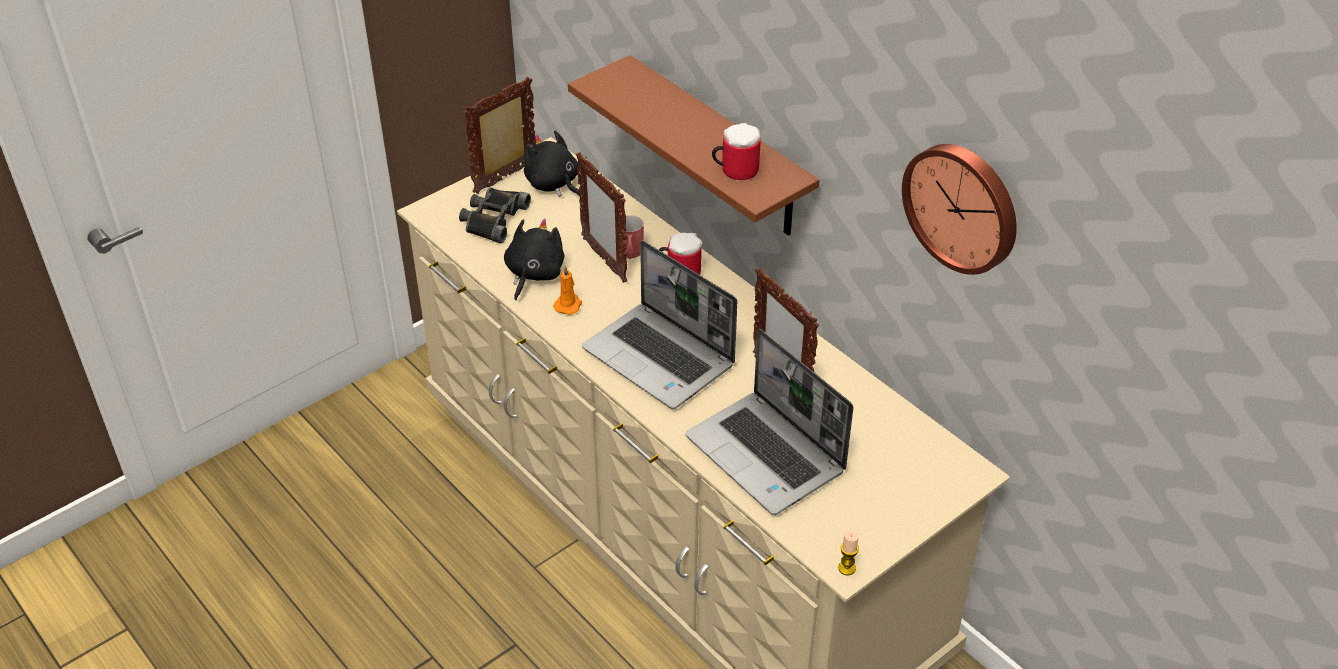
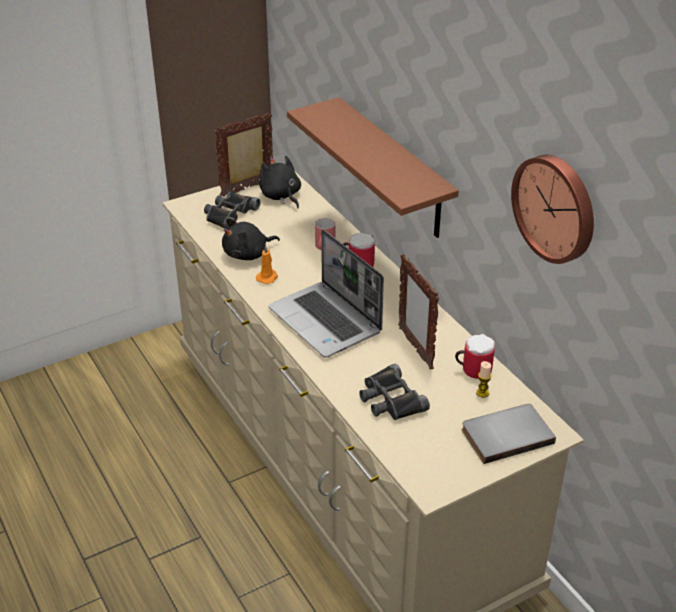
camera: 10 degrees right, 5 degrees down
(533, 274) = (248, 254): black plush toy -> black plush toy turned 150 degrees counterclockwise
(604, 260) = (303, 250): picture frame -> none
(734, 170) = (394, 177): mug -> mug (472, 369)
(767, 455) = (390, 399): laptop -> black binoculars
(847, 568) = (432, 491): candle -> candle (482, 393)
(917, 482) = (505, 434): none -> grey book

